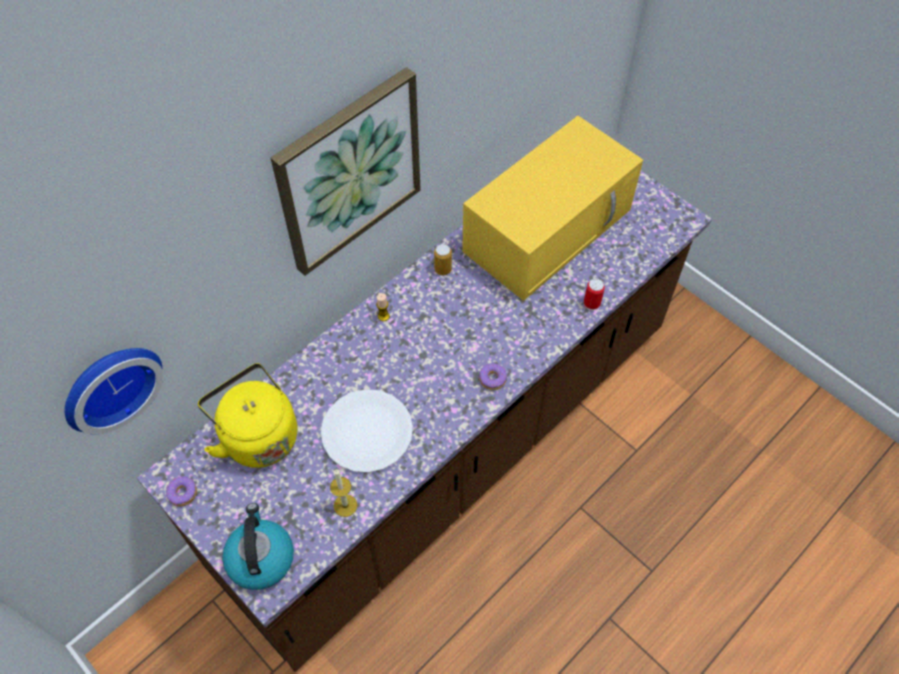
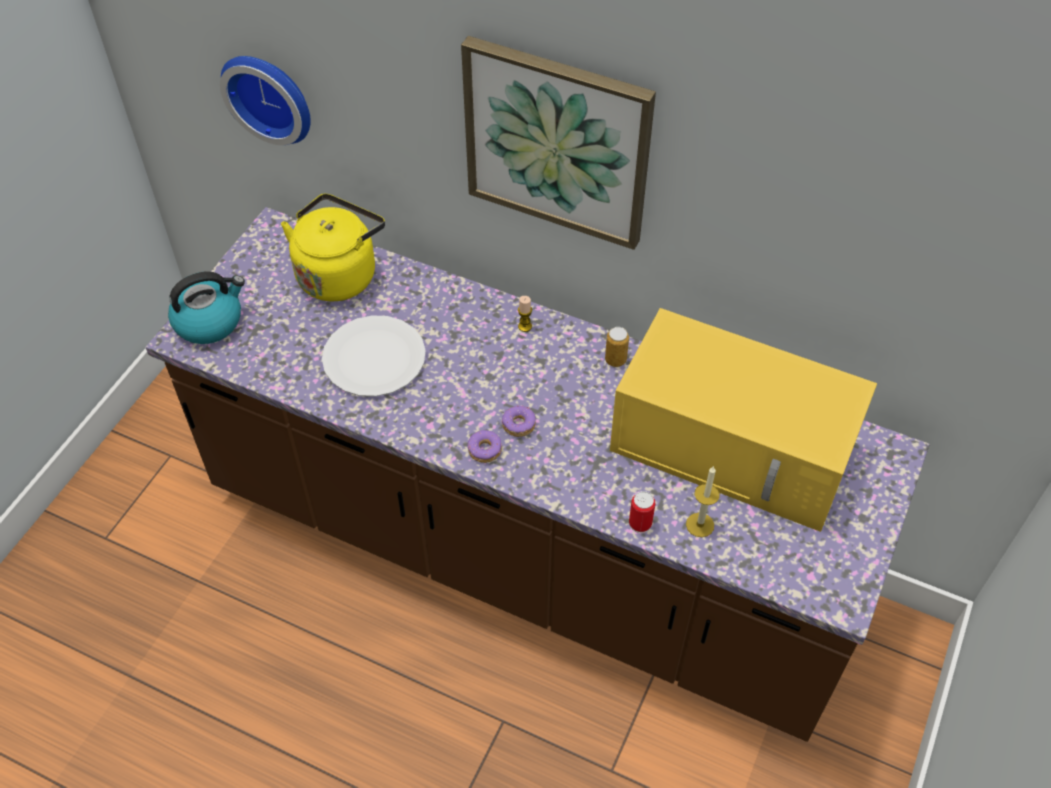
camera: 70 degrees right, 5 degrees down
(182, 493) = (258, 243): donut -> donut (518, 425)
(345, 505) = (284, 367): candle -> candle (700, 525)

